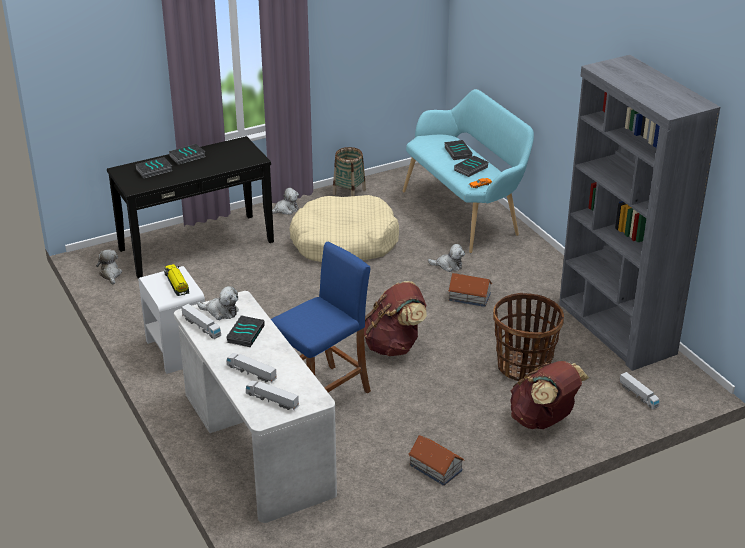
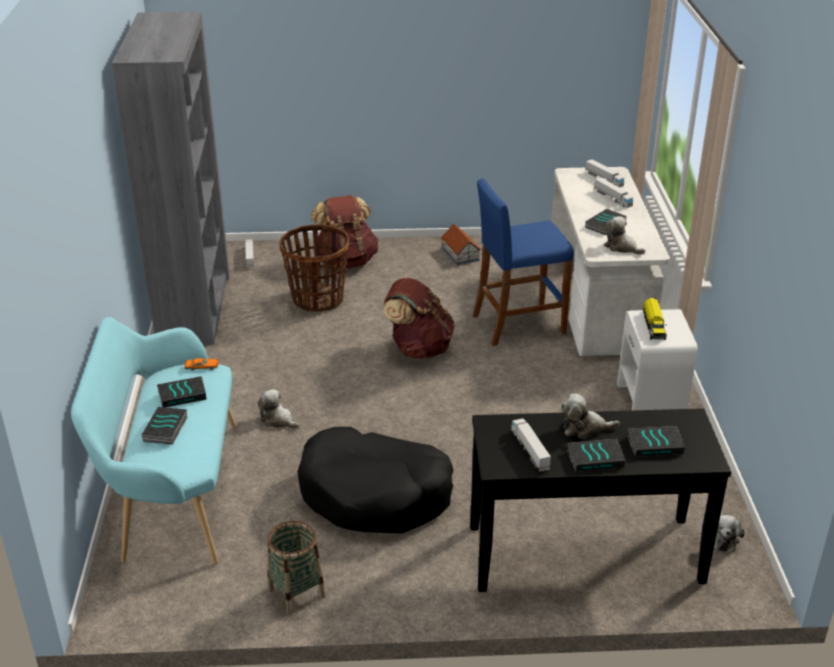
camera: 155 degrees left, 0 degrees up
(201, 326) = (645, 239): toy truck -> toy truck (530, 450)
(285, 210) = (419, 585): plush toy -> plush toy (584, 428)
(344, 242) = (375, 494): beige dog bed -> black dog bed
(470, 297) = (294, 376): toy house -> none

